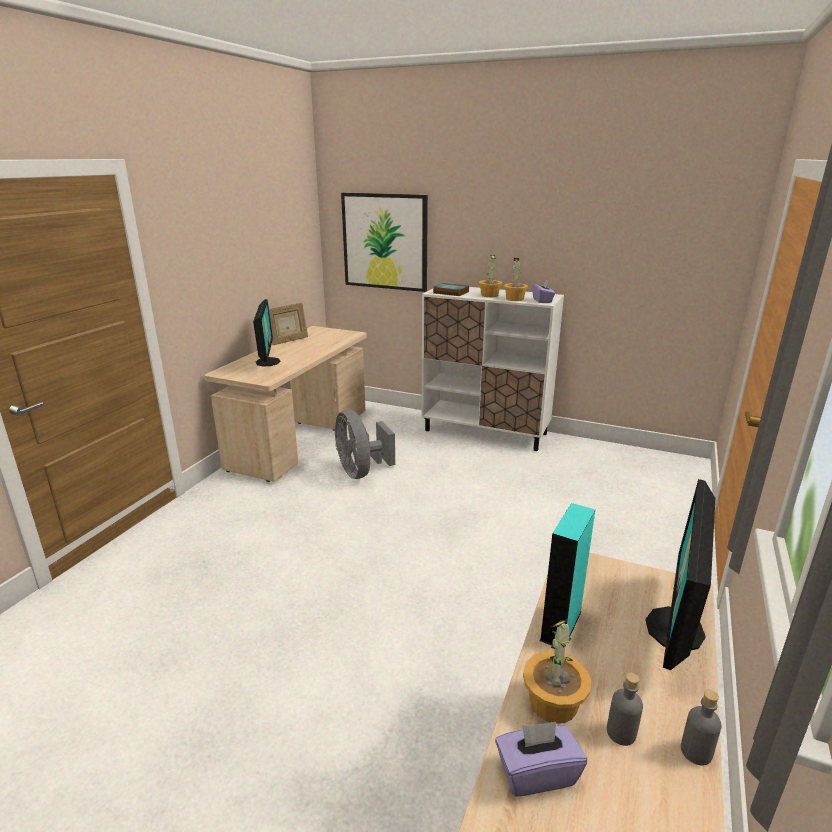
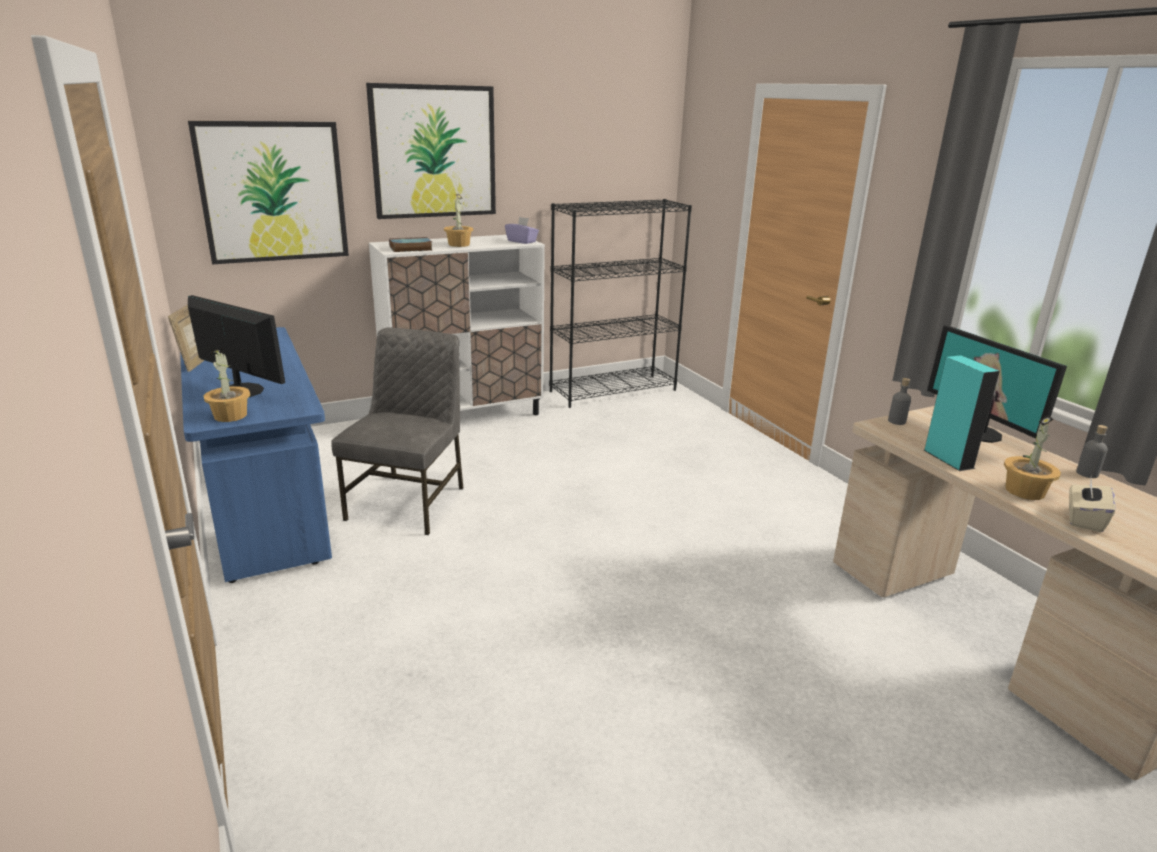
camera: 50 degrees left, 0 degrees up
(301, 439) = (264, 505): beige desk -> blue desk
(361, 471) = (409, 502): grey fan -> grey chair
(497, 220) = (434, 152): none -> picture
(514, 299) = (493, 244): potted plant -> potted plant (230, 416)
(536, 773) = (1084, 519): purple tissue box -> beige tissue box
(621, 733) = (1062, 484): grey bottle -> grey bottle (896, 421)
(633, 456) = (613, 390): none -> black bookcase

